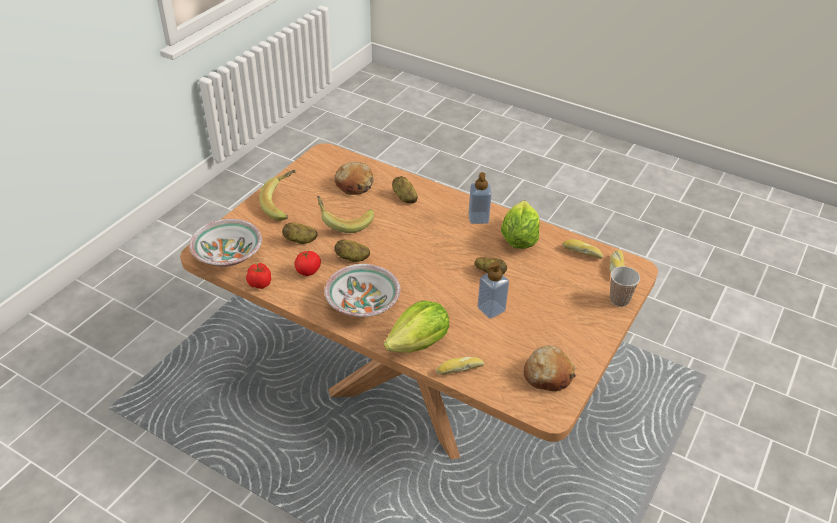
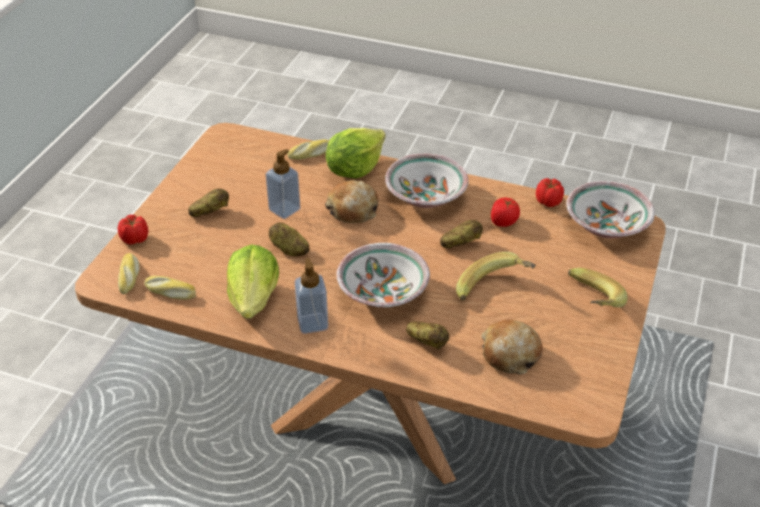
camera: 170 degrees right, 0 degrees up
(300, 240) = (535, 256): potato -> potato (210, 212)
(424, 231) = (383, 293): none -> bowl
(547, 375) = (225, 160): bread -> bread (353, 210)
(619, 300) = (135, 239): cup -> tomato

